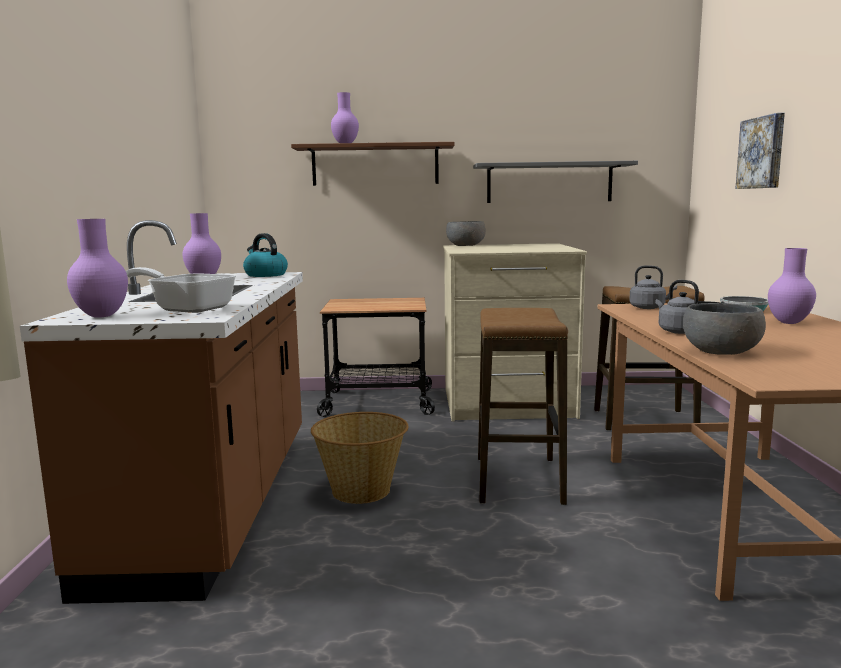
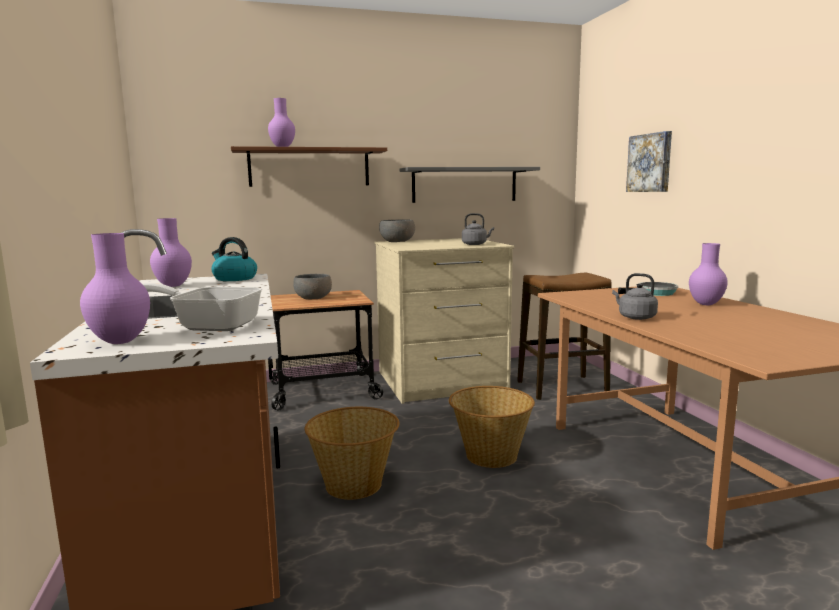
camera: 15 degrees left, 0 degrees up
(518, 480) = (490, 456): stool -> basket
(649, 308) = (584, 295): grey kettle -> grey kettle (475, 244)
(721, 352) = (693, 336): grey bowl -> grey bowl (313, 298)

